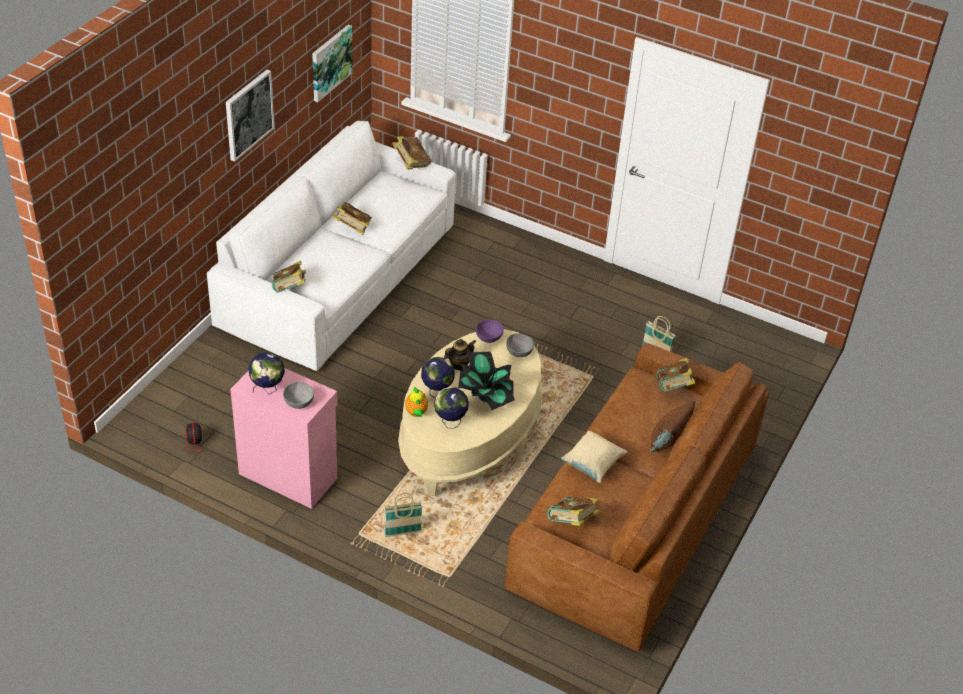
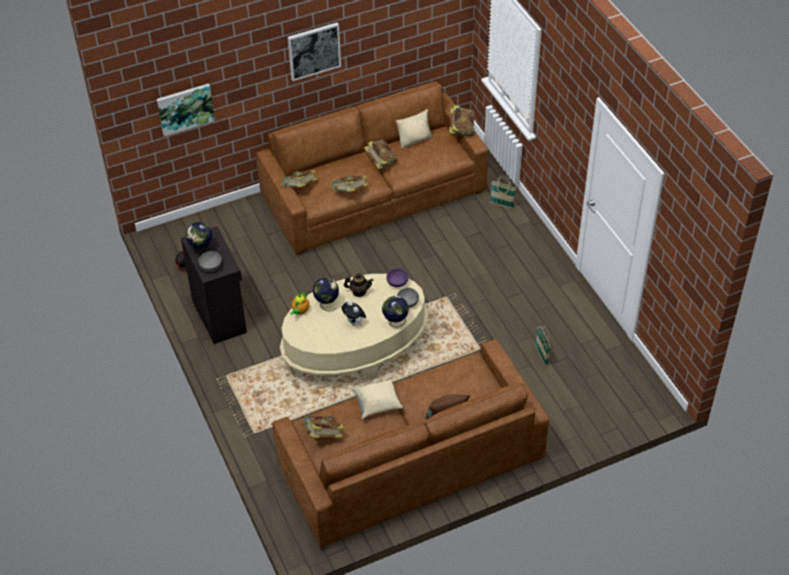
camera: 40 degrees right, 5 degrees up
(288, 474) = (220, 315): pink cabinet -> black cabinet
(330, 62) = (417, 30): picture -> picture (185, 108)
(338, 277) = (373, 194): white sofa -> brown sofa
(366, 194) = (415, 140): none -> beige pillow
(403, 533) = (253, 389): basket -> basket (502, 205)
(450, 422) = (315, 328): globe -> globe (395, 322)
(485, 397) = (354, 323): potted plant -> plush toy
(673, 388) = (488, 381): book -> book (350, 192)

